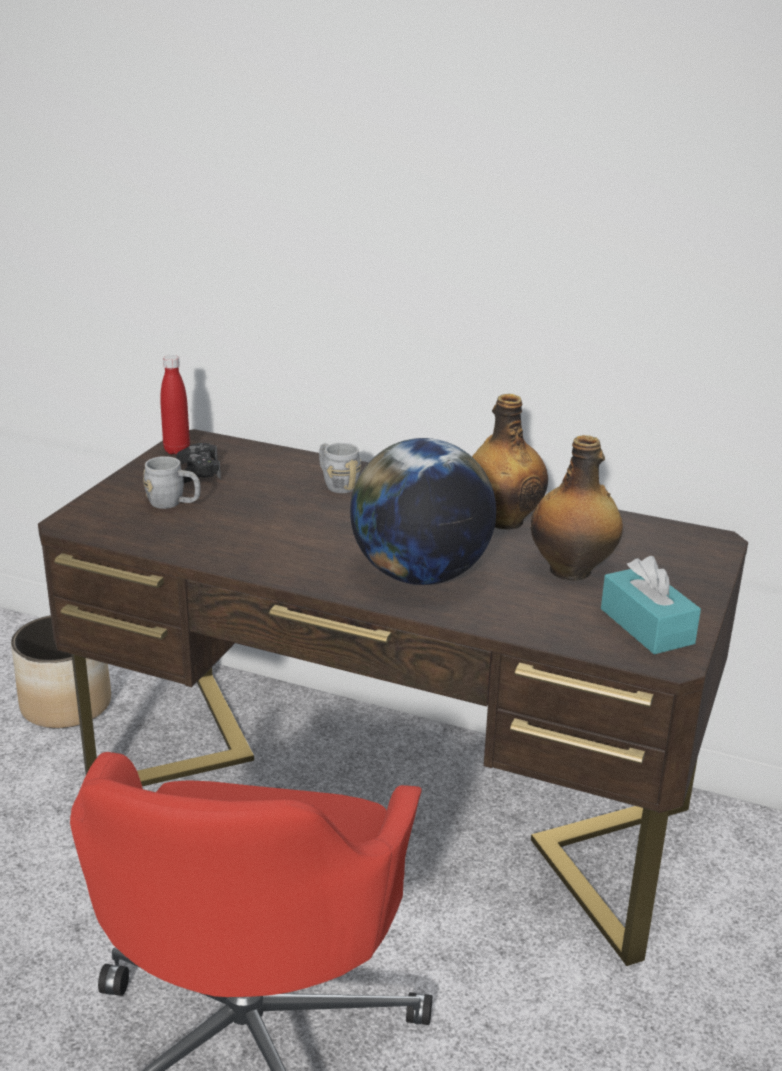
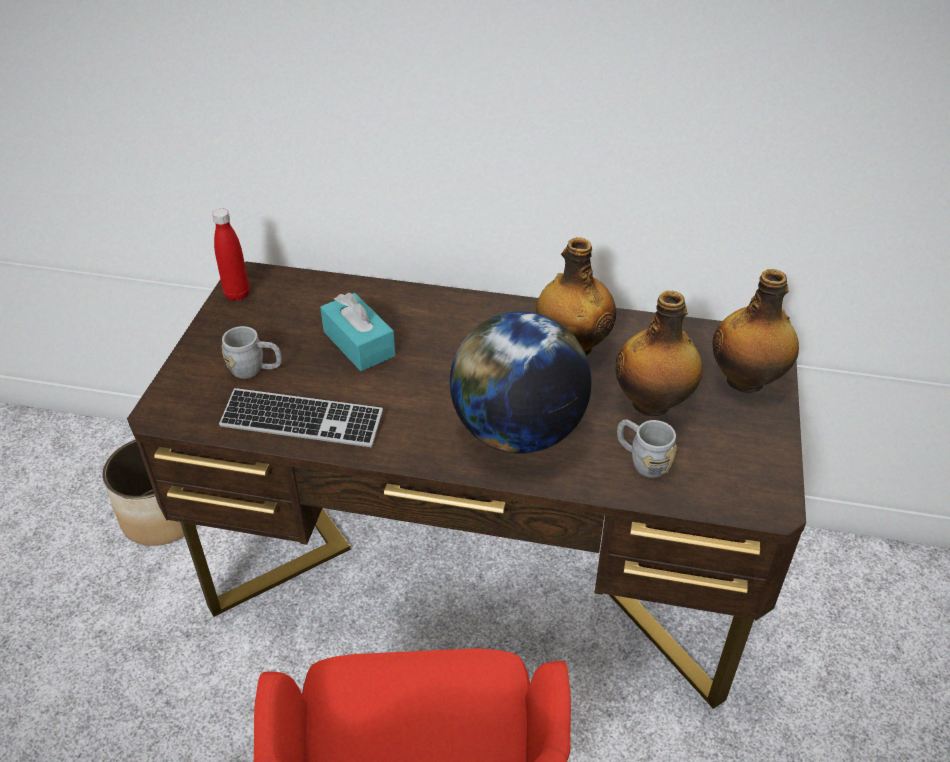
camera: 10 degrees left, 15 degrees up
(198, 472) = (267, 321): black game controller -> none
(205, 543) = (302, 421): none -> keyboard
(336, 484) = (404, 319): grey mug -> grey mug (642, 461)
(646, 626) = (738, 466): turquoise tissue box -> turquoise tissue box (359, 344)
(681, 565) = (747, 380): none -> bottle

